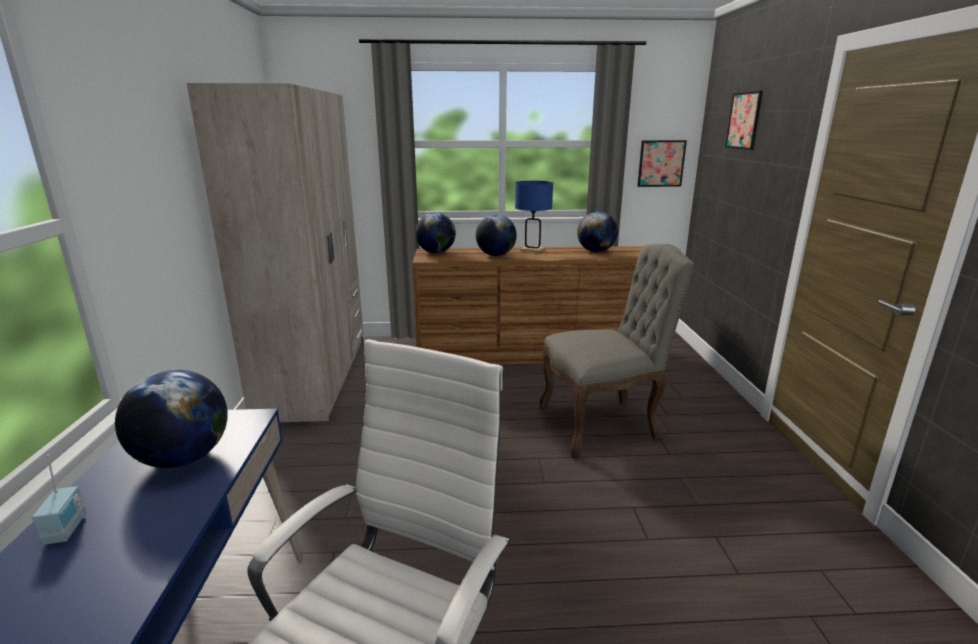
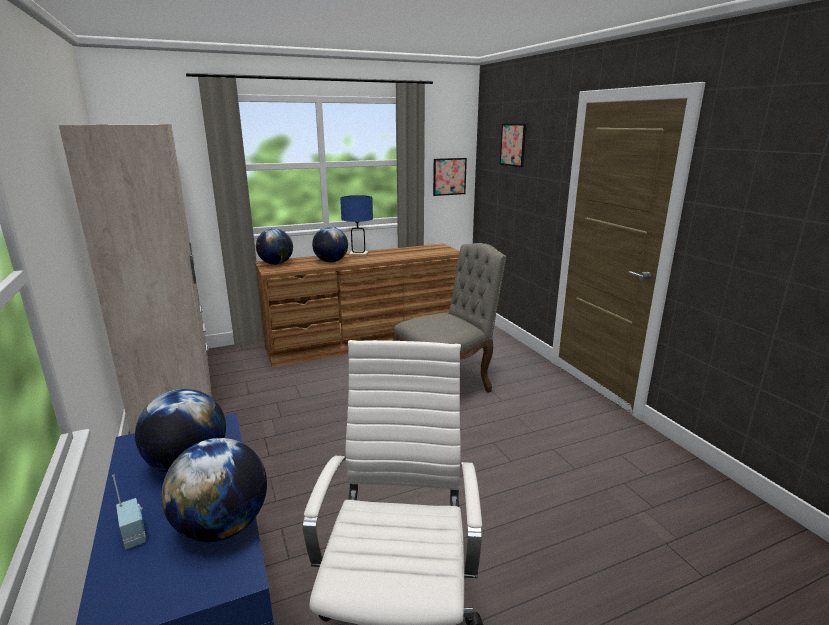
camera: 20 degrees left, 0 degrees up
(596, 251) = (410, 251): globe -> globe (222, 526)

